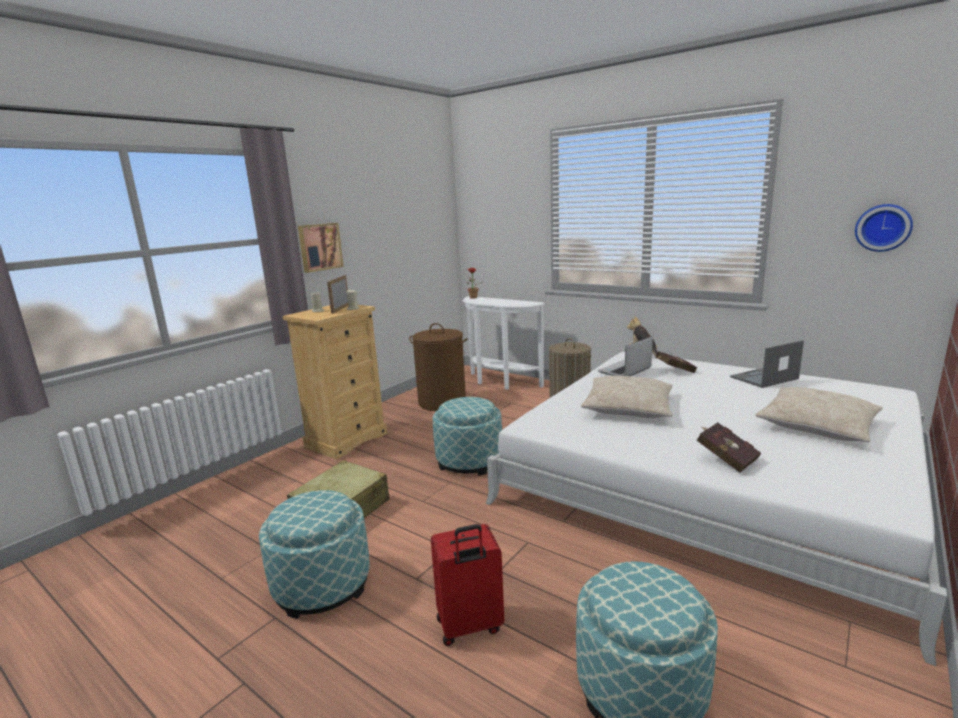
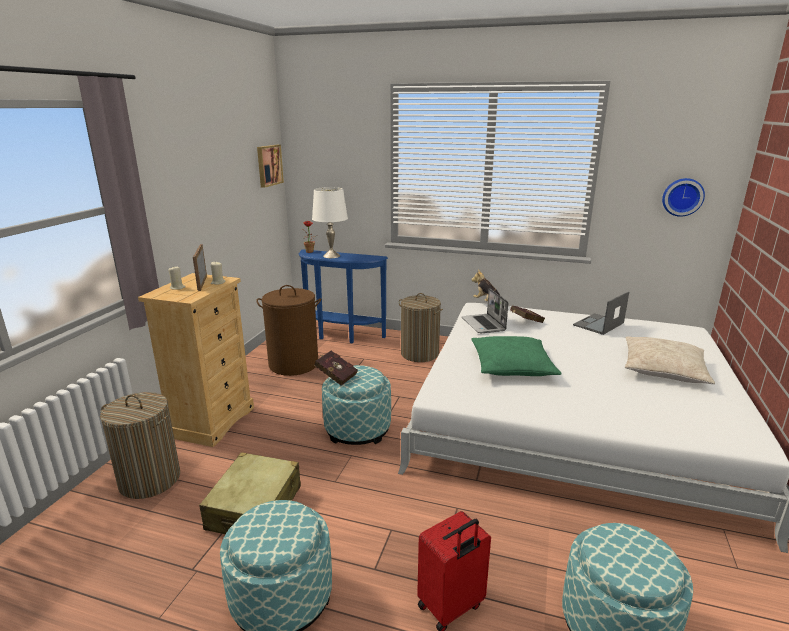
camera: 20 degrees left, 5 degrees up
(273, 476) = (149, 480): none -> laundry basket
(319, 247) = (162, 211): picture -> picture (268, 165)
(490, 301) = (331, 256): none -> white table lamp
(500, 383) = (341, 336): white console table -> blue console table
(624, 370) = (484, 325): laptop -> laptop turned 45 degrees counterclockwise
(628, 407) = (512, 366): beige pillow -> green pillow
(725, 458) = (619, 411): red book -> red book (335, 376)

